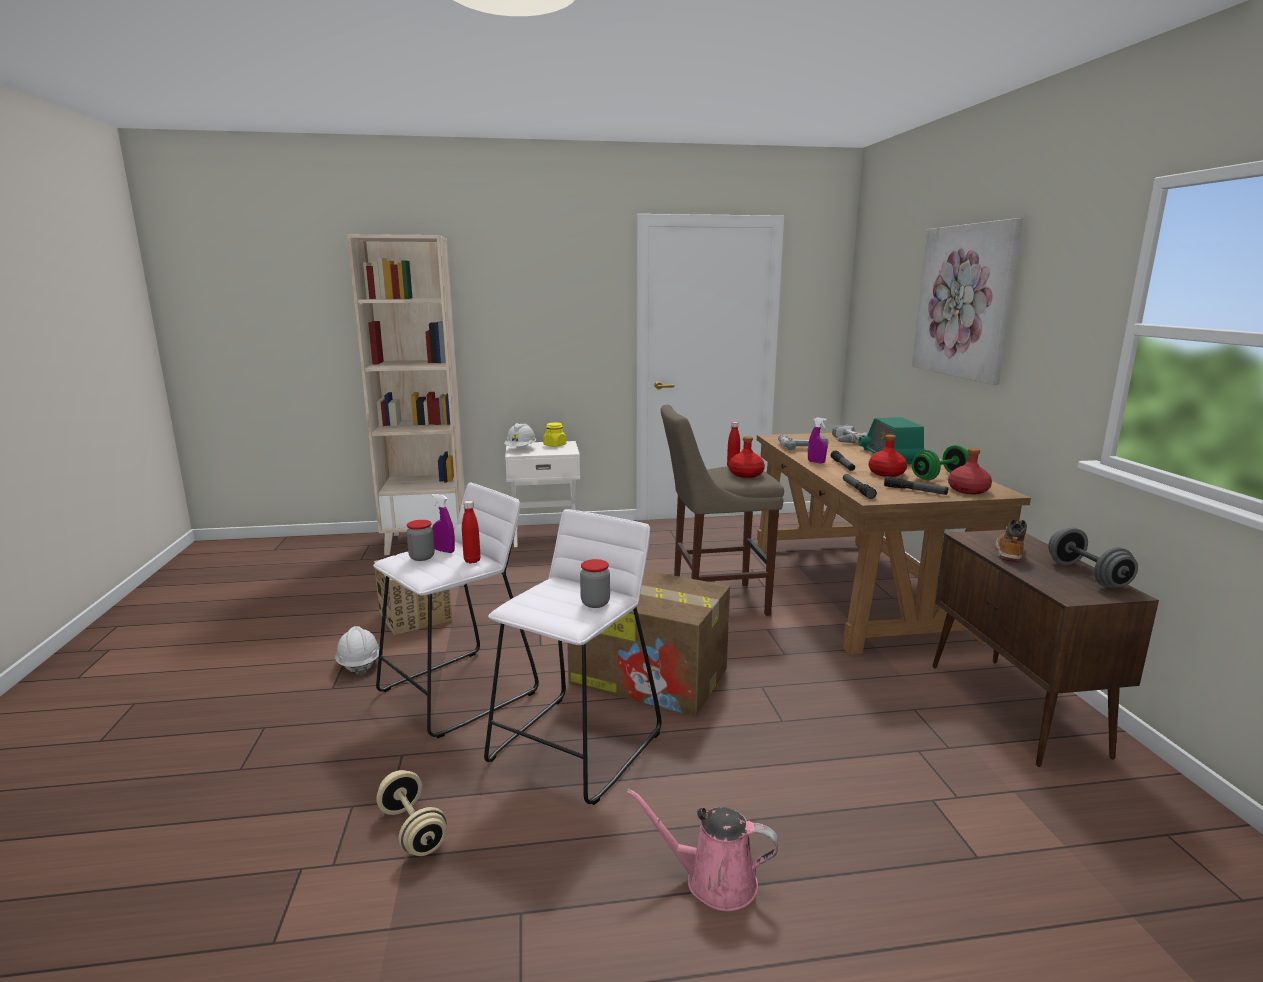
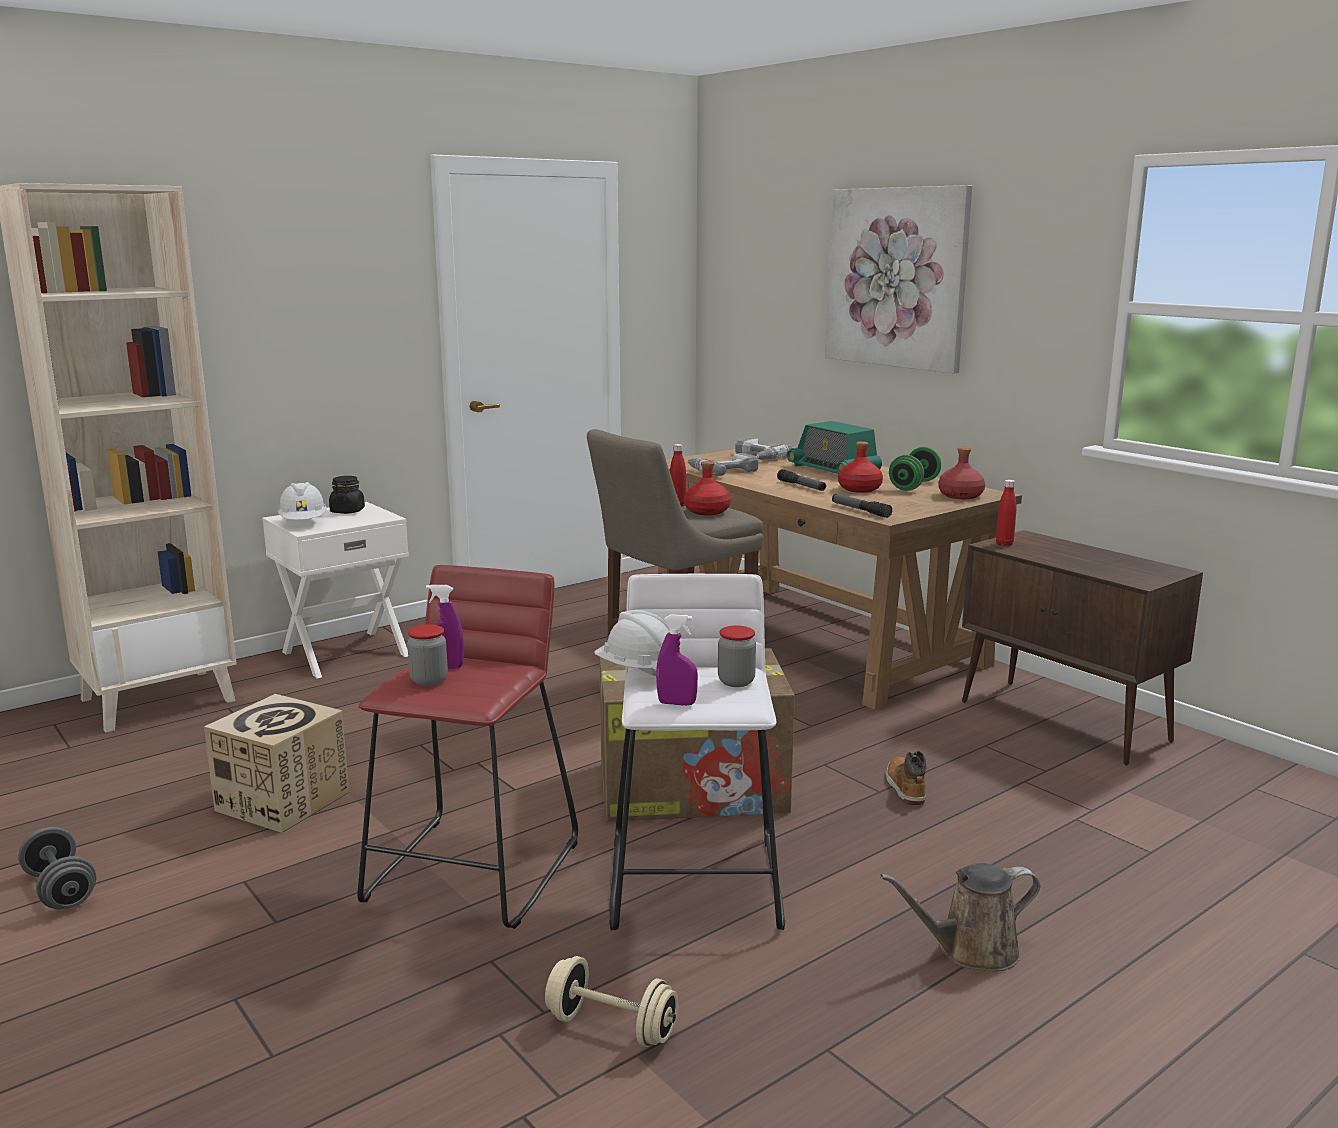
camera: 30 degrees left, 0 degrees up
(359, 663) = (275, 881): white hard hat -> white hard hat (638, 672)
(458, 692) = (474, 871): white stool -> red stool
(472, 561) = (505, 670): red bottle -> red bottle (1004, 544)
(555, 445) = (347, 511): yellow jar -> black jar
(713, 881) = (970, 950): pink watering can -> brown watering can
(816, 462) = (768, 486): purple spray bottle -> purple spray bottle (677, 703)
(915, 491) = (914, 503): flashlight -> none
(1009, 551) = (1045, 552): boot -> boot (905, 787)
(1087, 575) = (1130, 561): grey dumbbell -> grey dumbbell (60, 890)

